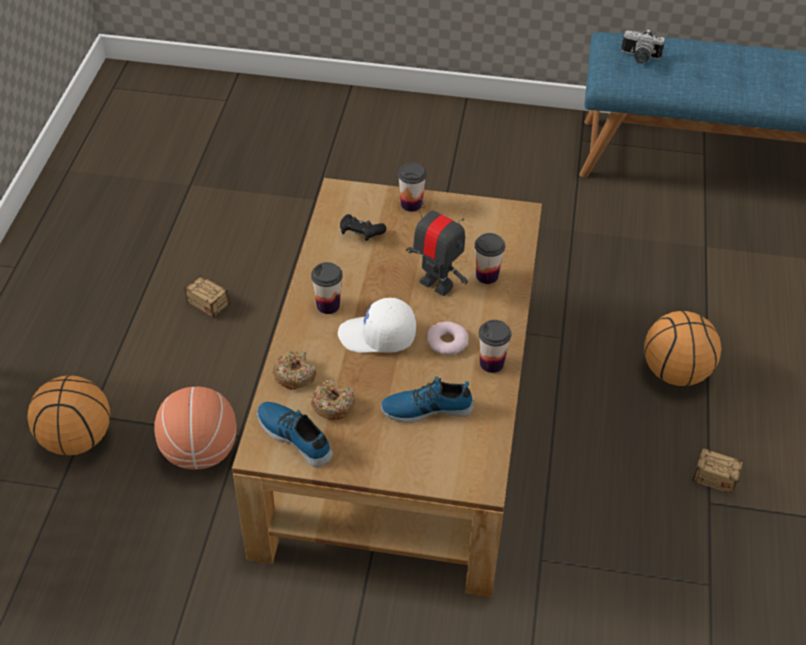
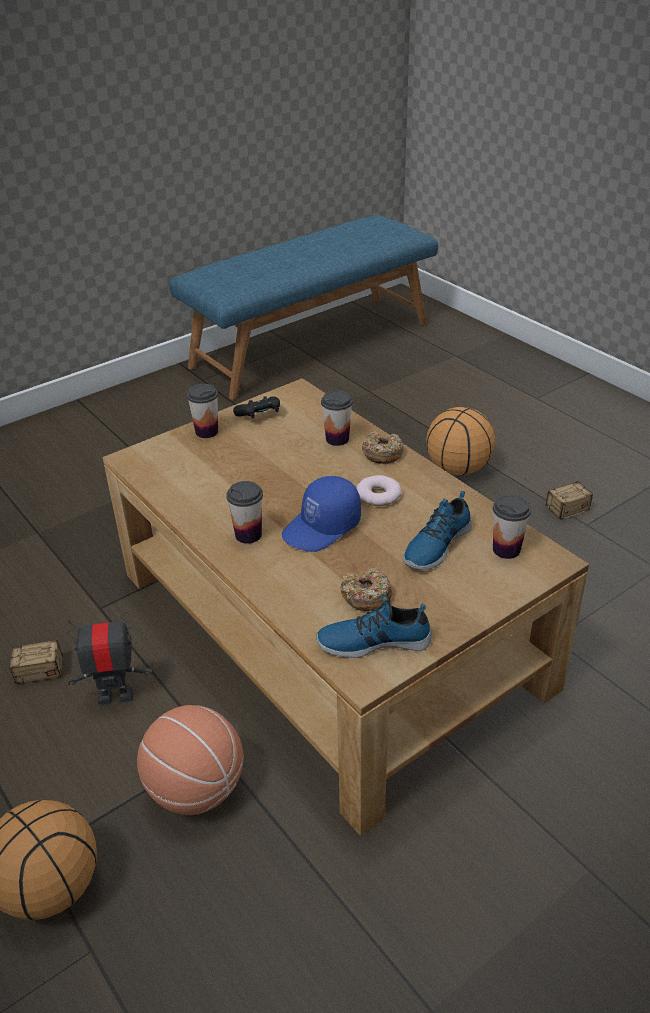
camera: 45 degrees left, 10 degrees down
(294, 375) = (300, 600): donut -> donut (382, 453)
(360, 234) = (197, 473): black game controller -> black game controller (259, 416)
(377, 337) = (322, 528): white cap -> blue cap
(436, 284) = (310, 466): toy robot -> toy robot (115, 696)
(491, 363) = (430, 486): cup -> cup (506, 549)
(639, 57) = (230, 274): camera -> none

